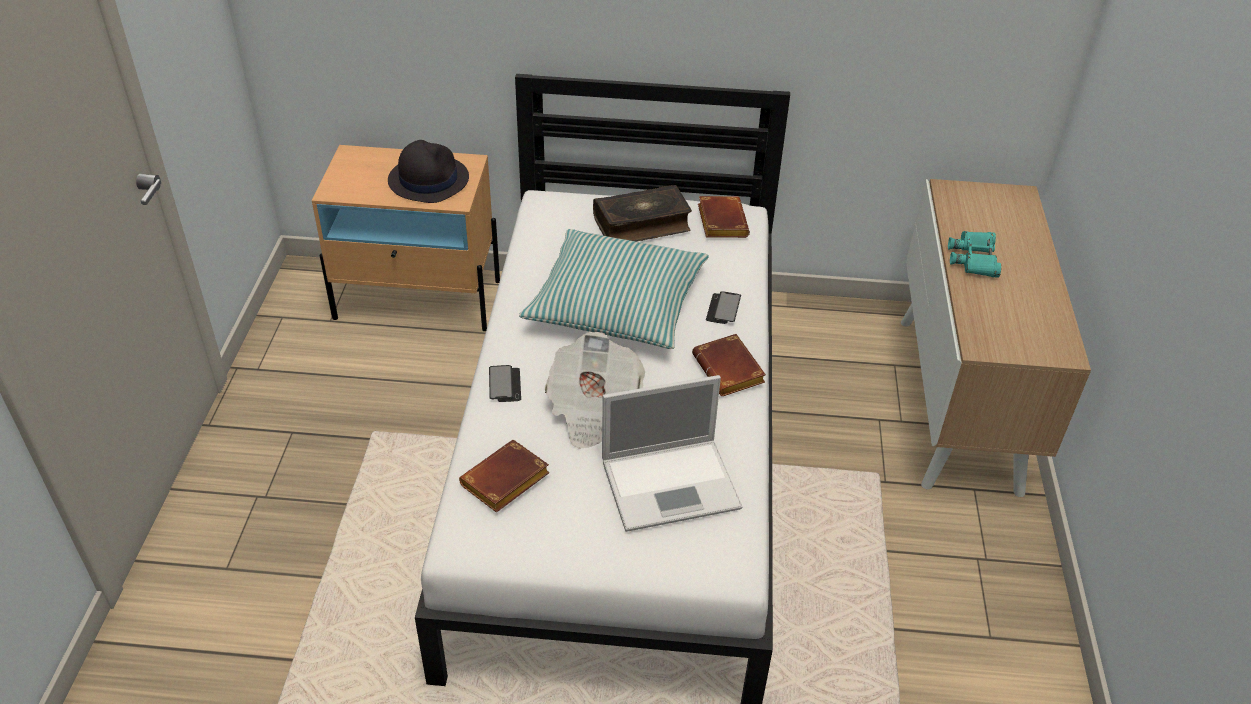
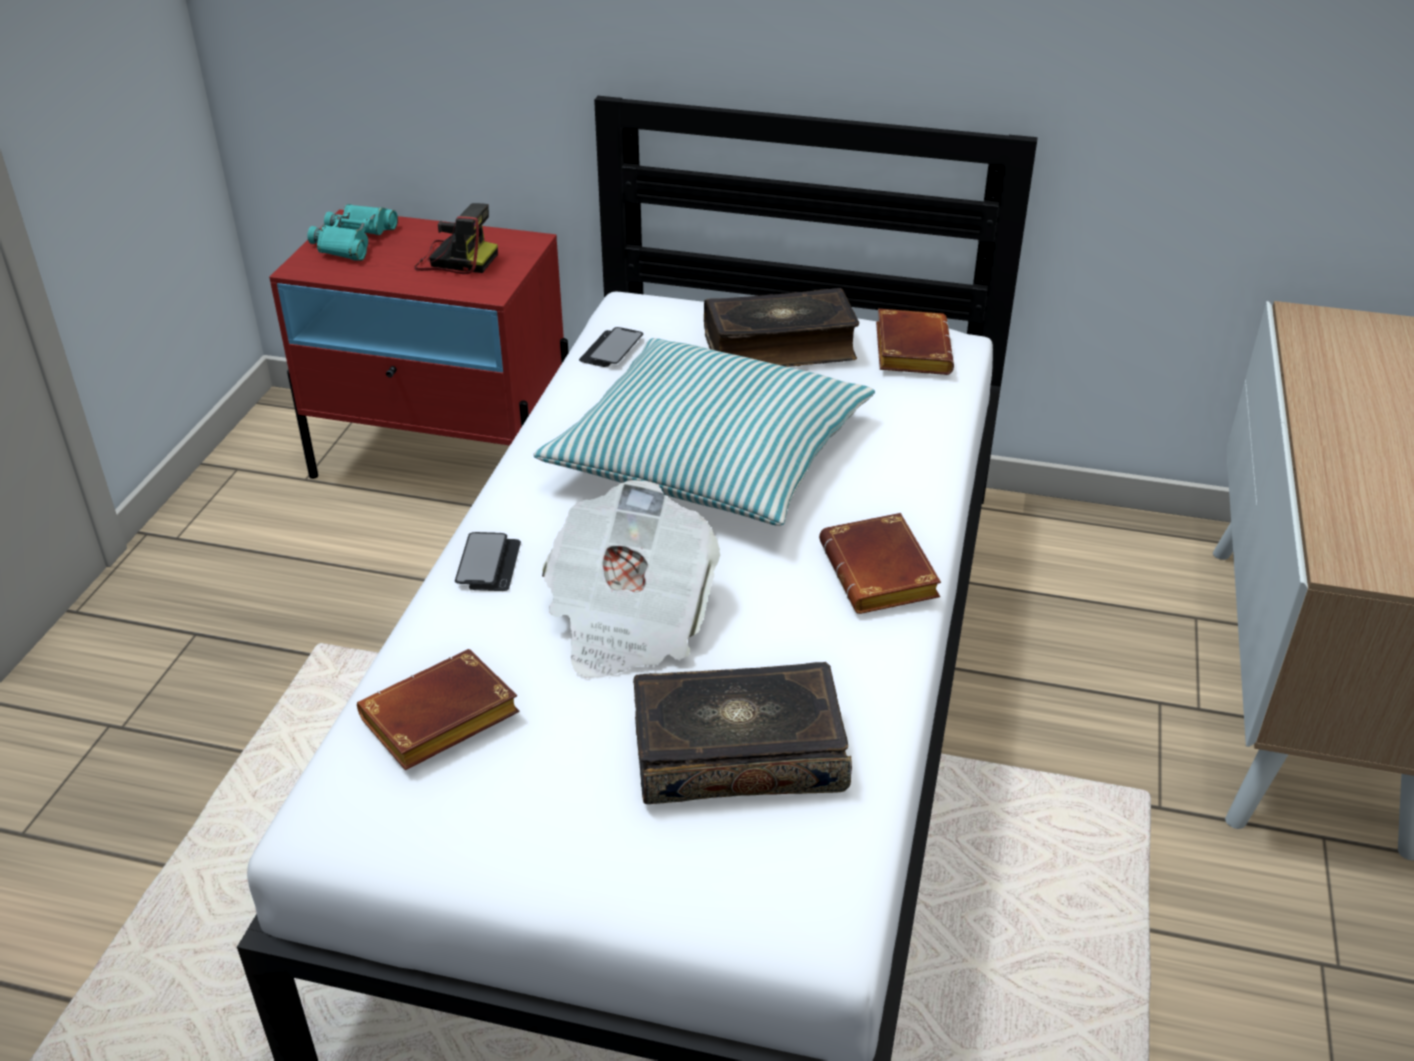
camera: 10 degrees right, 5 degrees down
(418, 299) = (445, 460): beige nightstand -> red nightstand
(428, 179) = (454, 260): black hat -> camera
(673, 483) = (738, 753): laptop -> book
(723, 309) = (889, 477): phone -> phone (611, 349)
(974, 258) = (1344, 422): turquoise binoculars -> turquoise binoculars (354, 241)

